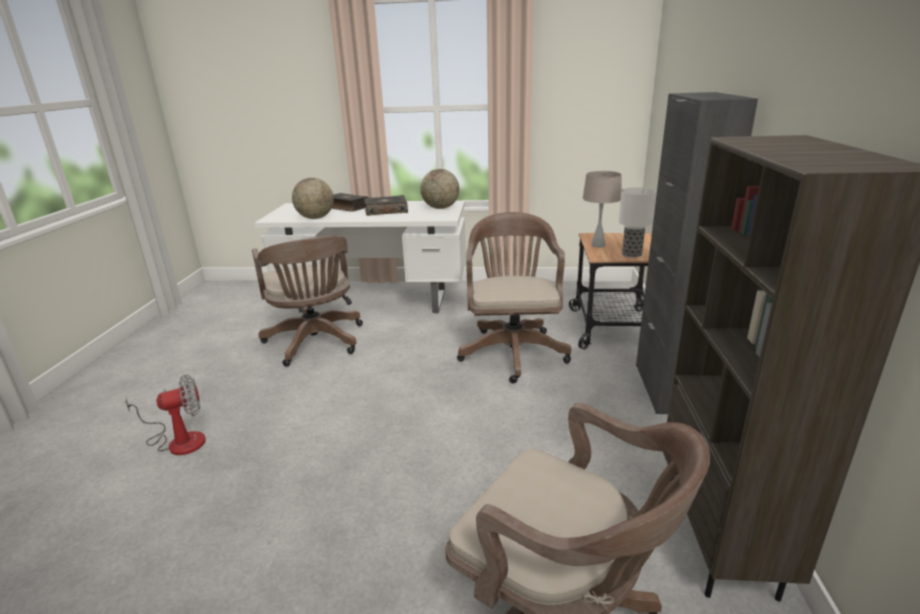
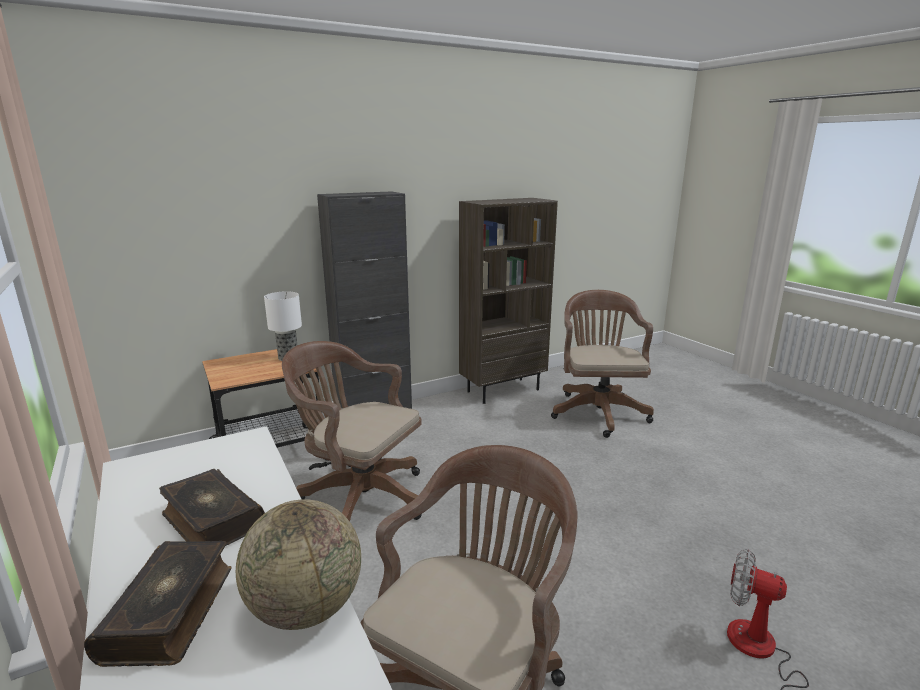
camera: 125 degrees left, 5 degrees down
(441, 208) = (172, 467): globe -> none
(512, 350) = (359, 496): brown office chair -> brown office chair turned 60 degrees clockwise
(597, 245) = (264, 373): beige table lamp -> none

